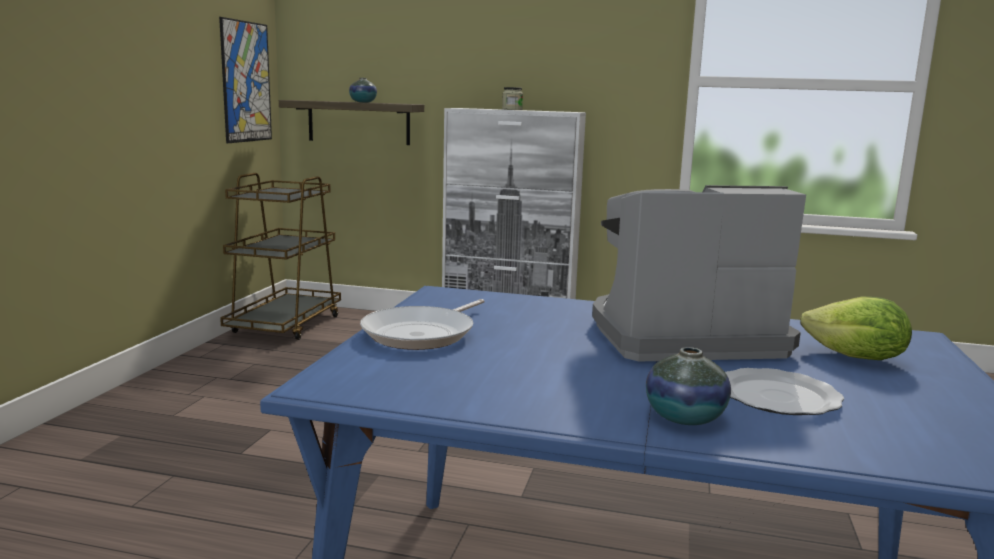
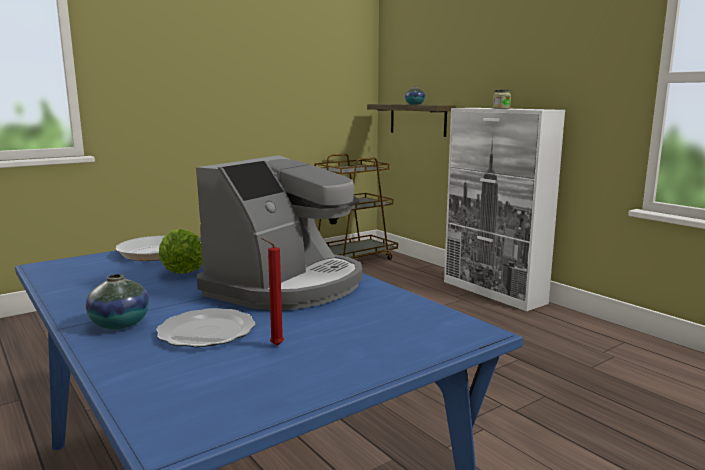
camera: 40 degrees right, 0 degrees up
(246, 82) = (344, 92): picture -> none
(681, 336) = (286, 286): coffee machine -> coffee machine turned 90 degrees clockwise
(856, 358) = (353, 329): lettuce -> lettuce (182, 271)
(861, 389) = (274, 346): none -> red candle

